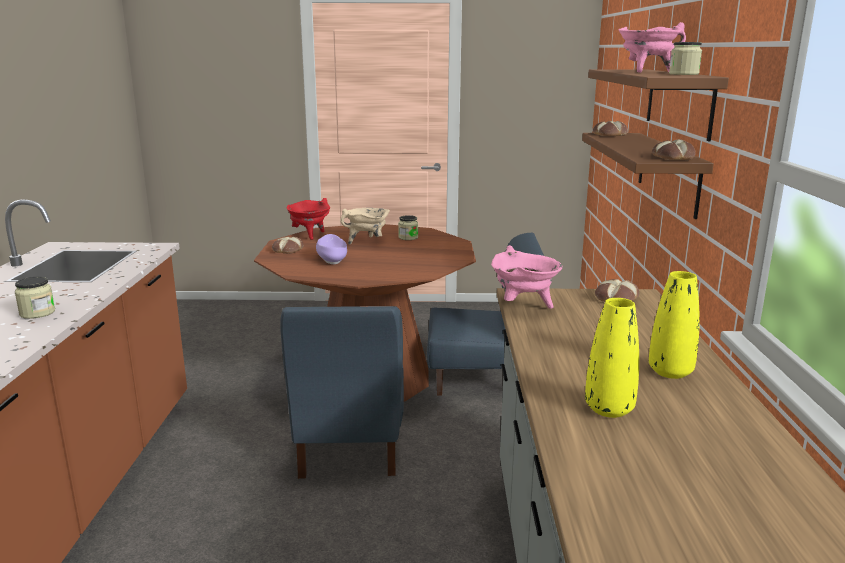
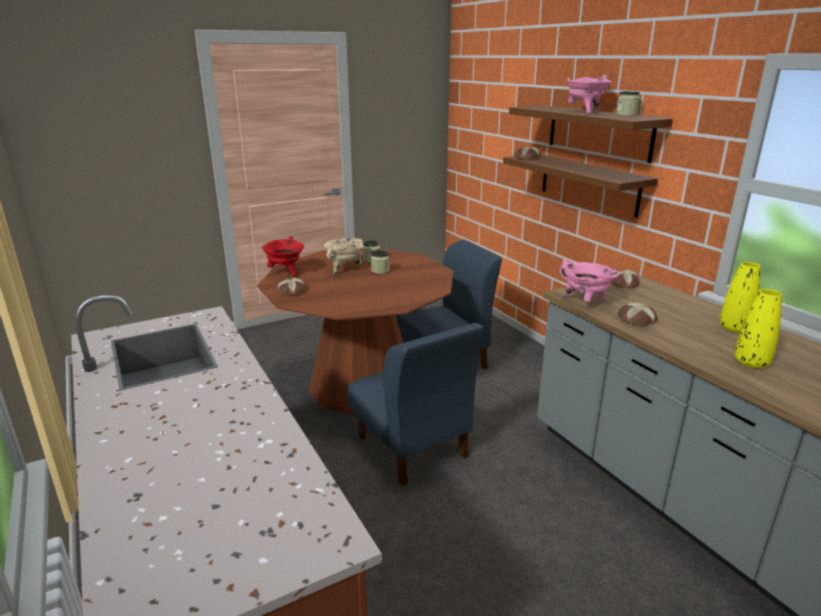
camera: 30 degrees left, 5 degrees up
(37, 313) = (233, 413): jar -> jar (380, 271)
(331, 259) = (344, 291): purple bowl -> none
(672, 158) = (626, 176): bread -> bread (636, 319)

